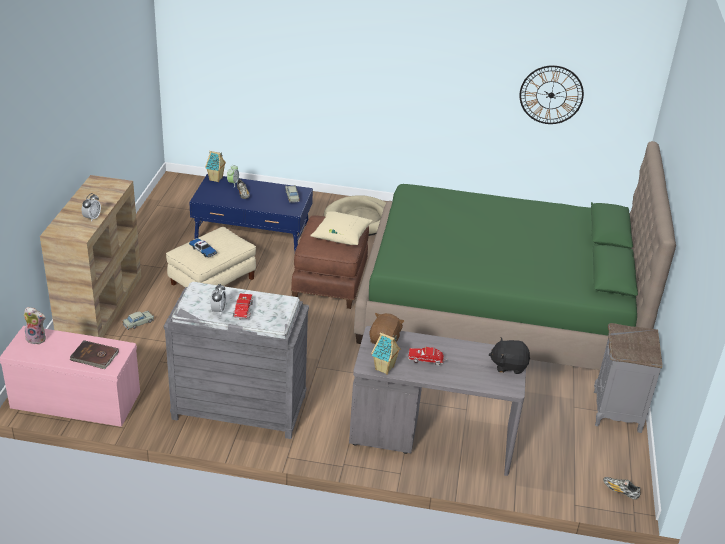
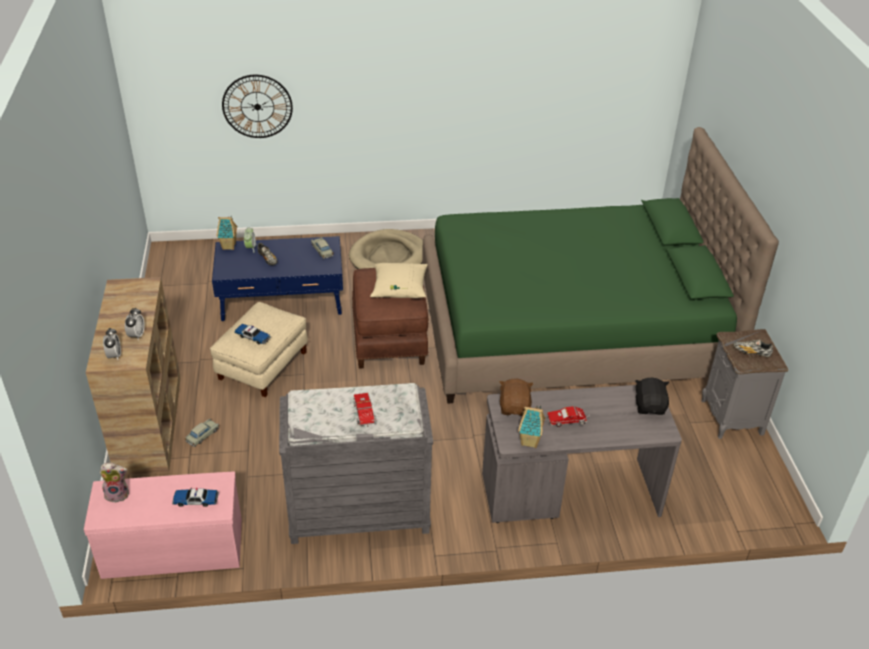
camera: 15 degrees left, 5 degrees up
(94, 357) = (196, 500): brown book -> toy car
(218, 310) = (337, 420): alarm clock -> alarm clock (114, 356)
(508, 365) = (650, 406): black plush toy -> black plush toy turned 105 degrees clockwise
(551, 95) = (573, 90): wall clock -> wall clock (257, 106)
(620, 491) = (772, 504): shoe -> shoe (751, 352)

